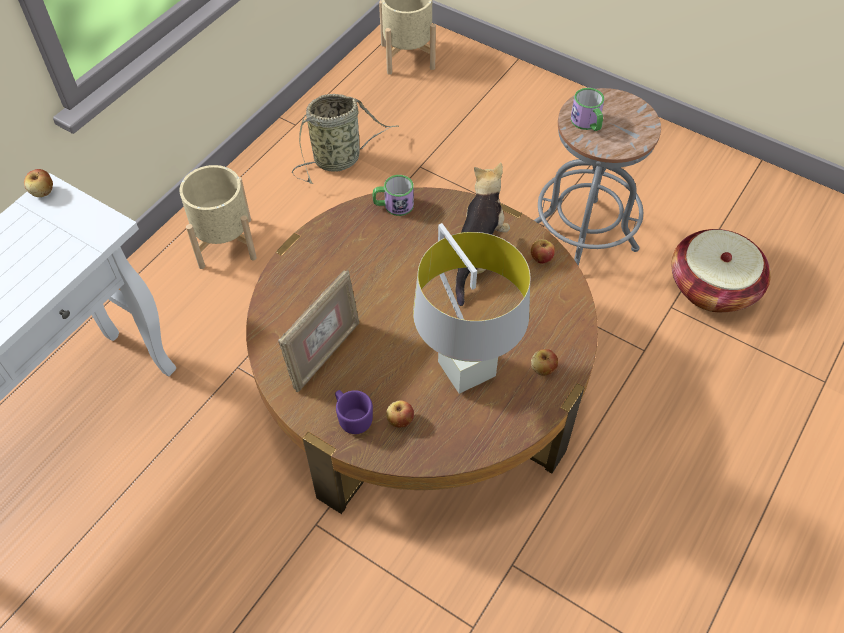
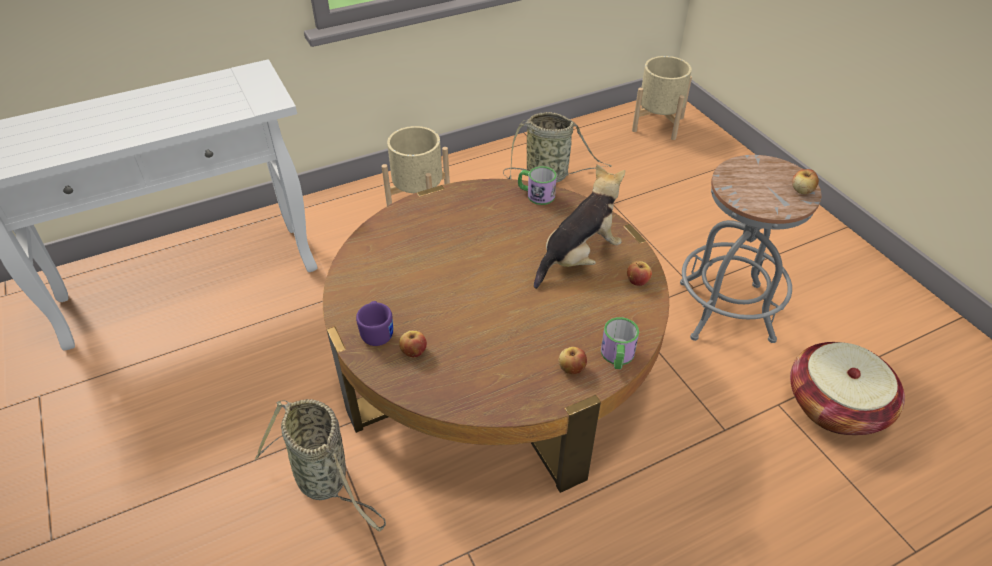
camera: 30 degrees right, 10 degrees down
(43, 192) = (253, 68): apple -> apple (802, 190)
(324, 354) = (394, 277): picture frame -> none
(346, 572) = (325, 480): none -> basket
(466, 371) = (500, 339): grey table lamp -> none
(587, 123) = (743, 179): mug -> mug (617, 357)

